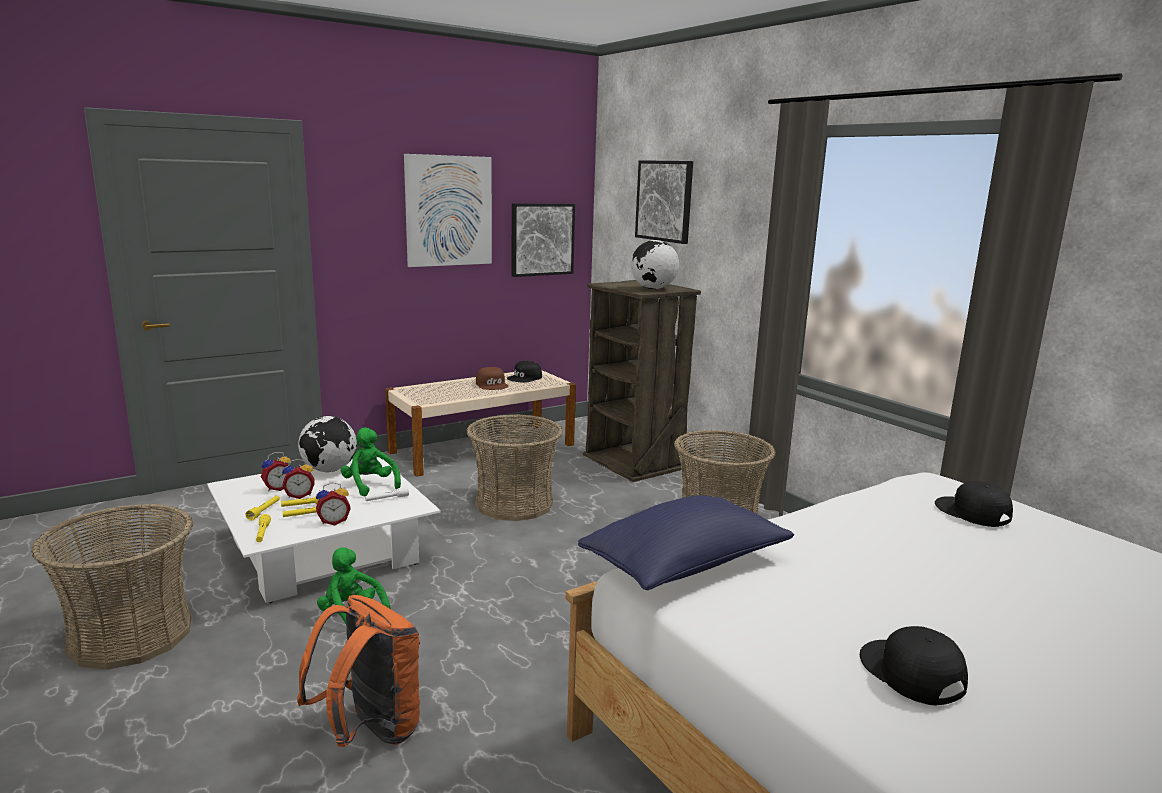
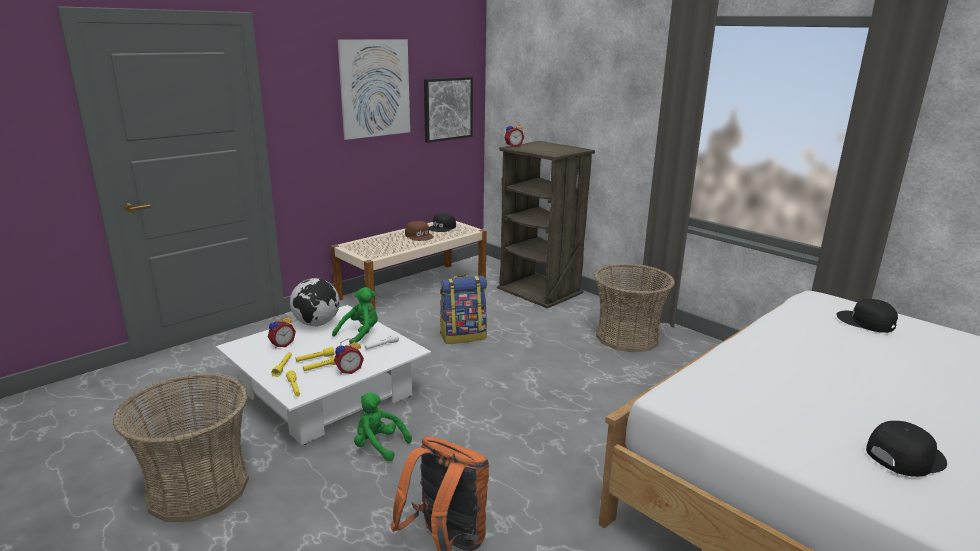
camera: 10 degrees left, 5 degrees up
(299, 495) = (305, 350): alarm clock -> alarm clock (513, 146)
(370, 485) = (360, 335): green plush toy -> green plush toy turned 90 degrees clockwise
(514, 504) = (463, 336): basket -> backpack
(653, 289) = (557, 150): globe -> none
(664, 201) = (557, 75): picture -> none
(686, 565) = (696, 387): blue pillow -> none
(910, 673) = (904, 455): black cap -> black cap turned 105 degrees clockwise

